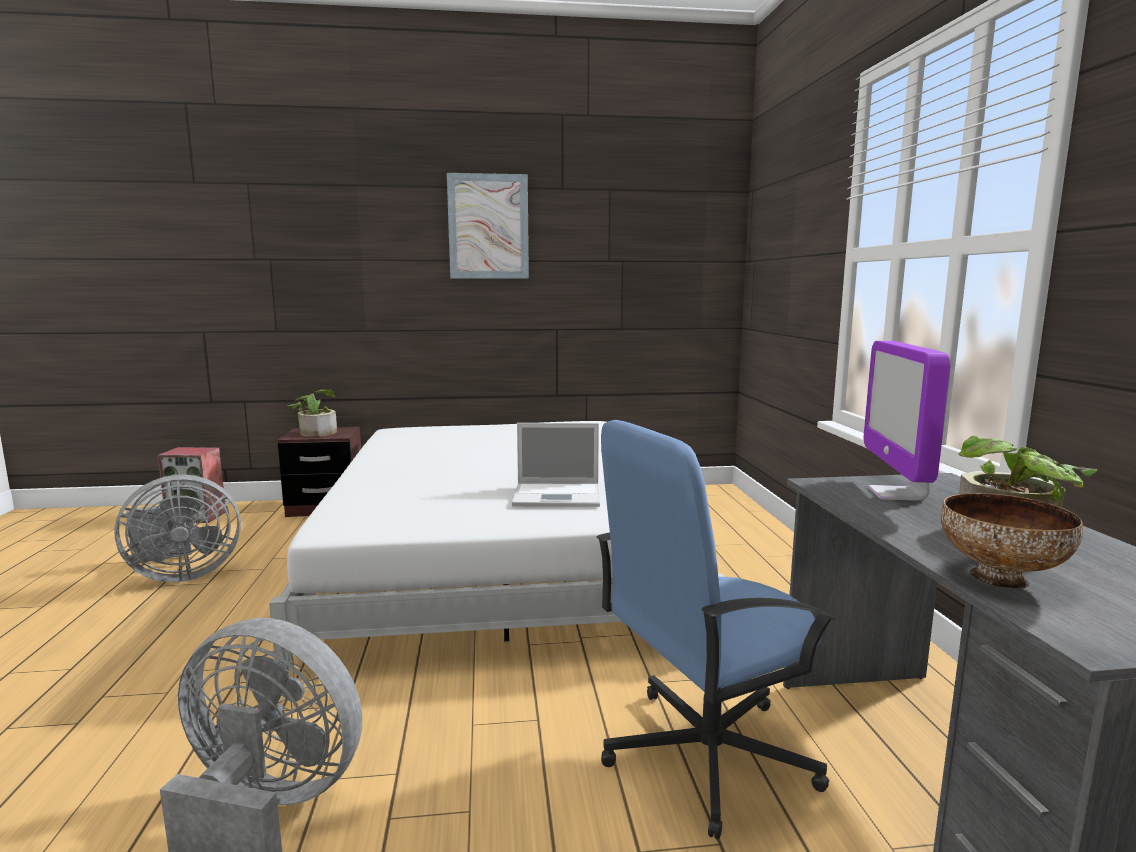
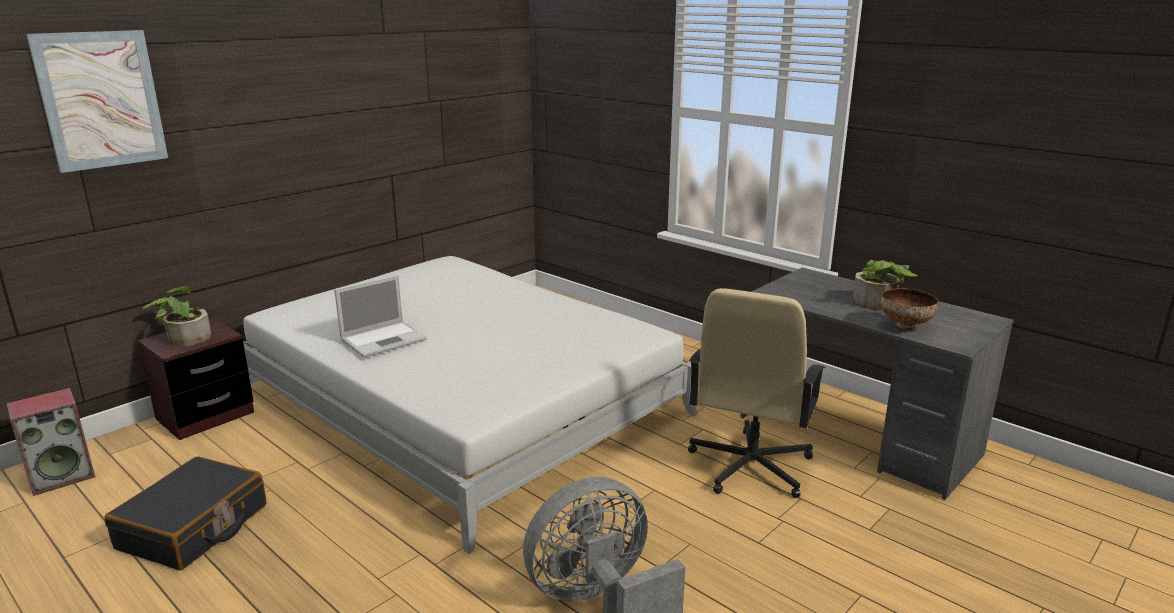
camera: 40 degrees left, 10 degrees up
(181, 575) = (194, 527): grey fan -> black suitcase
(488, 227) = (321, 79): picture -> picture (101, 100)
(559, 495) = (562, 339): laptop -> laptop (384, 339)
(705, 754) = (749, 466): blue office chair -> beige office chair
(897, 494) = (806, 290): monitor -> none

